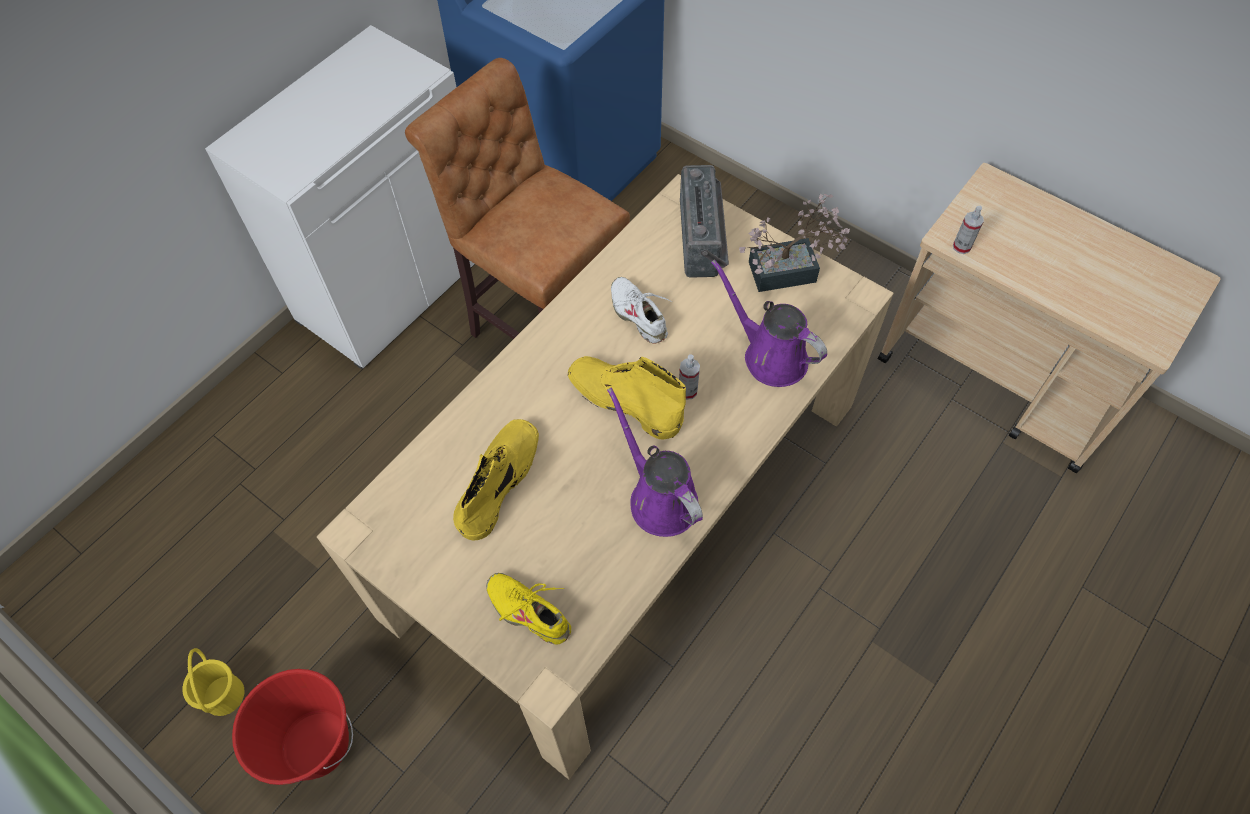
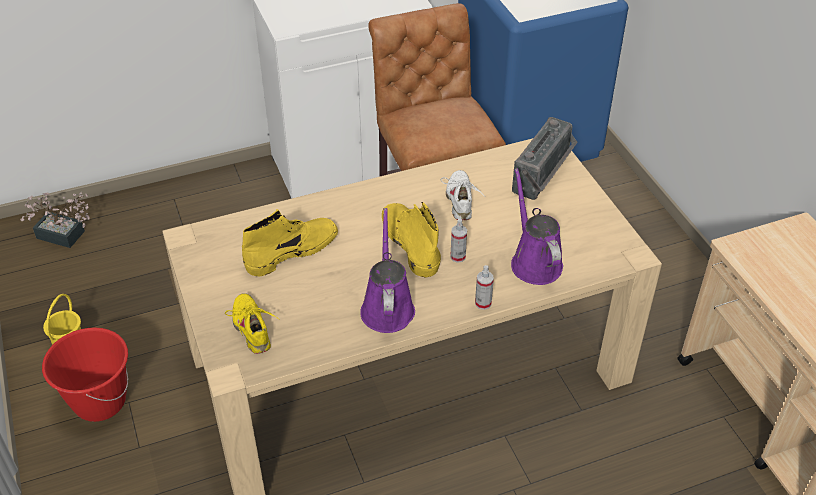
camera: 30 degrees right, 15 degrees down
(790, 271) = (592, 219): potted plant -> potted plant (65, 236)
(961, 247) = (741, 257): spray bottle -> spray bottle (483, 303)

